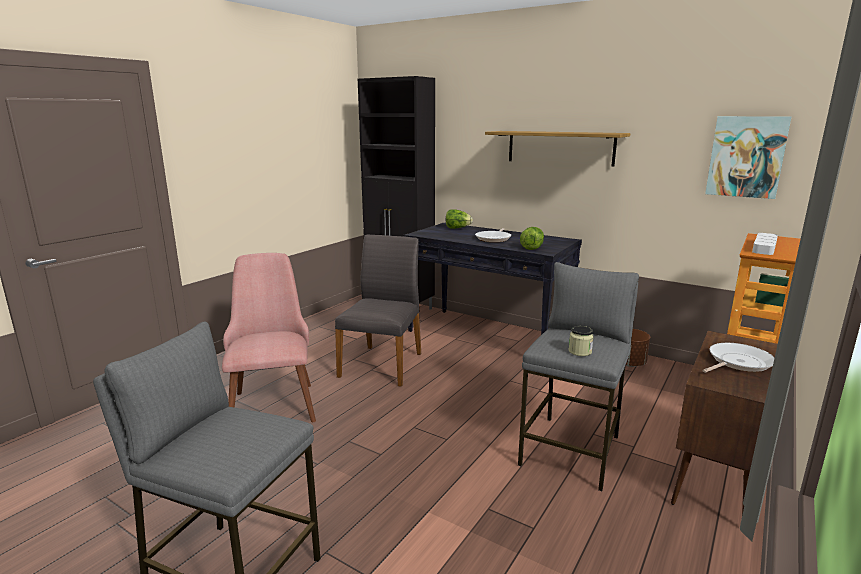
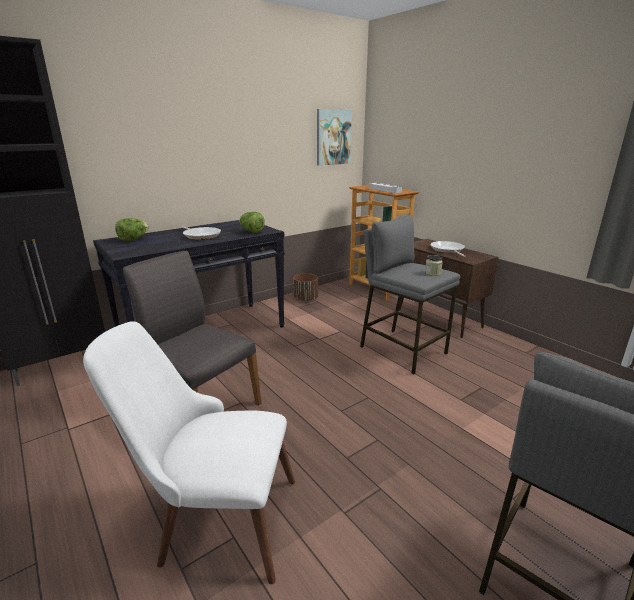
camera: 70 degrees left, 5 degrees up
(273, 400) = (213, 519): pink chair -> white chair
(560, 147) = (213, 137): shelf -> none

